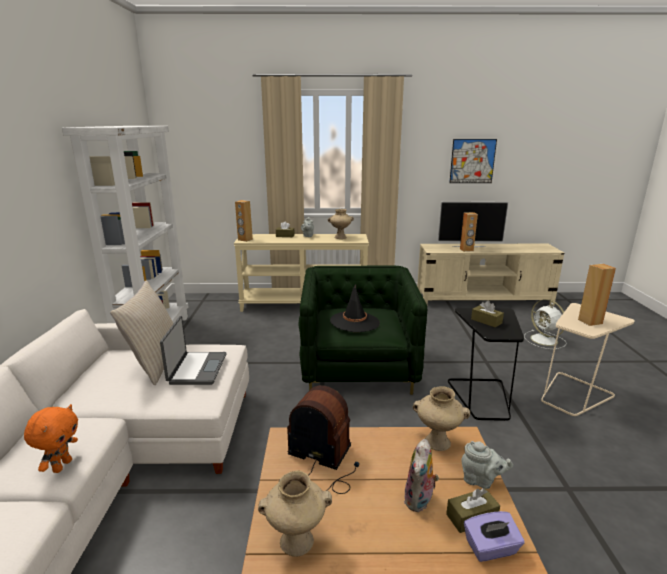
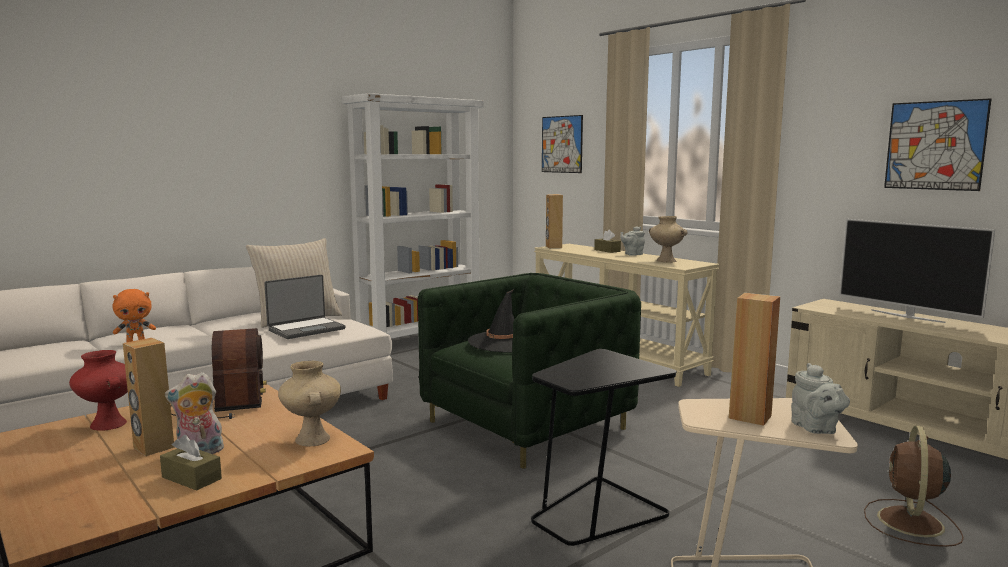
camera: 50 degrees right, 10 degrees down
(213, 158) = (562, 144): none -> picture
(296, 542) = (107, 424): beige vase -> red vase
(466, 250) = (882, 318): brown speaker -> brown speaker (153, 447)
(481, 481) = (260, 471): grey teapot -> grey teapot (816, 429)
(486, 321) = (591, 366): brown tissue box -> none
(491, 548) = (148, 495): purple tissue box -> none
(545, 340) = (910, 523): white fan -> brown fan

